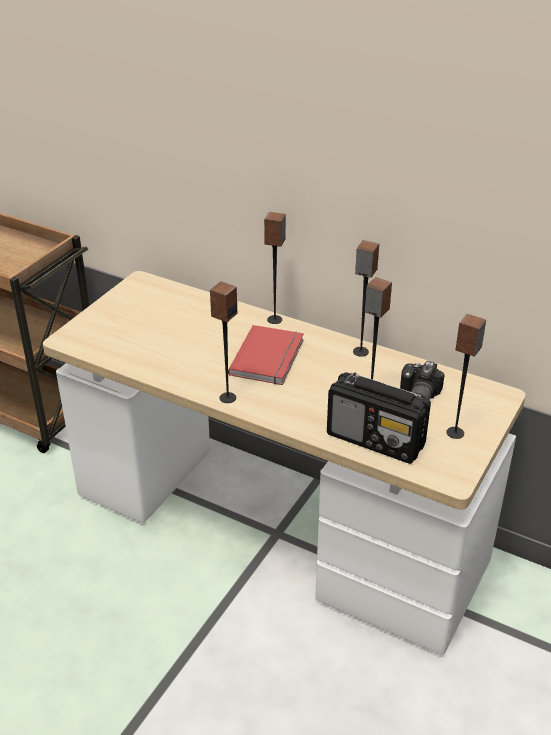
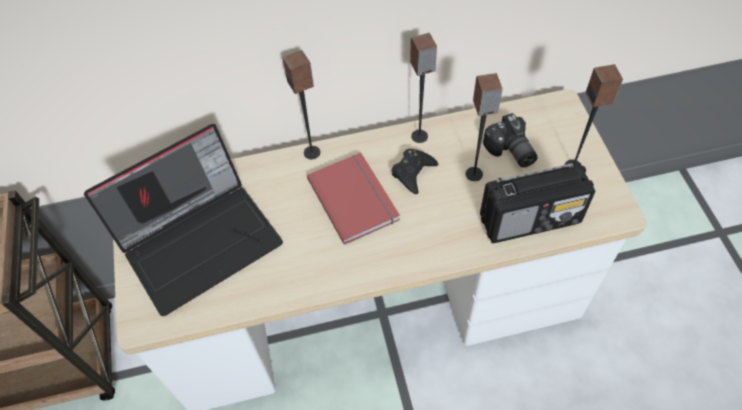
camera: 40 degrees left, 20 degrees up
(149, 322) = (201, 239): none -> laptop
(227, 397) = (371, 270): speaker -> none
(327, 367) = (413, 172): none -> black game controller

